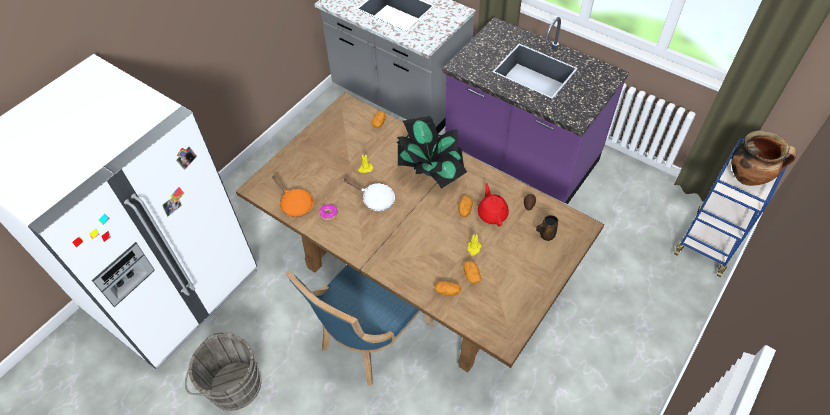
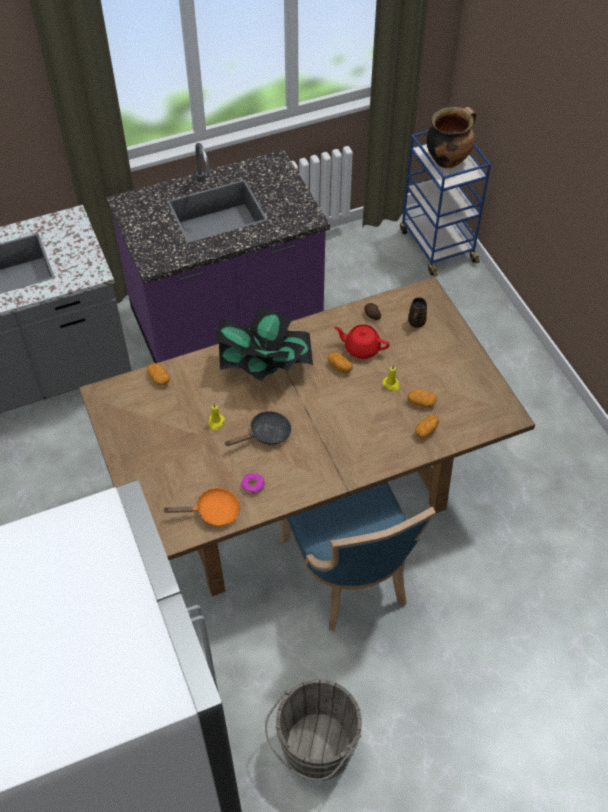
camera: 60 degrees left, 0 degrees up
(375, 199) = (266, 434): white frying pan -> black frying pan

